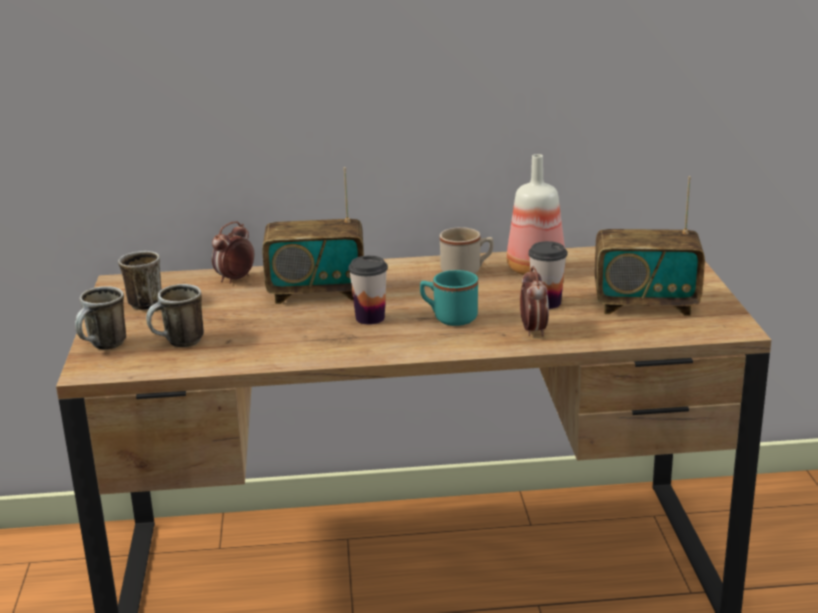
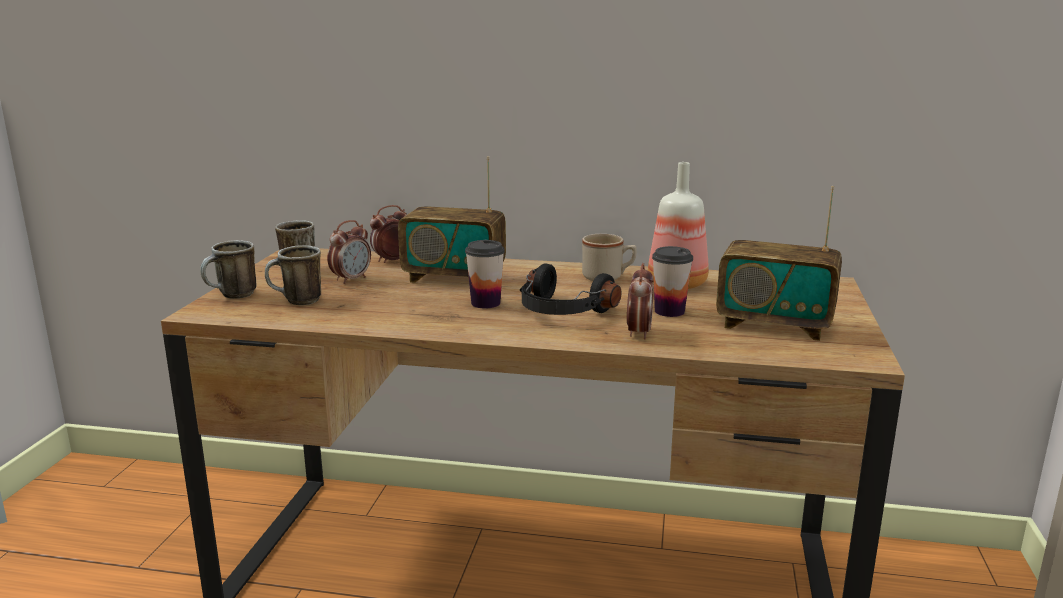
camera: 15 degrees right, 5 degrees down
(212, 308) = (351, 279): none -> alarm clock
(449, 317) = (561, 312): turquoise mug -> black headphones

